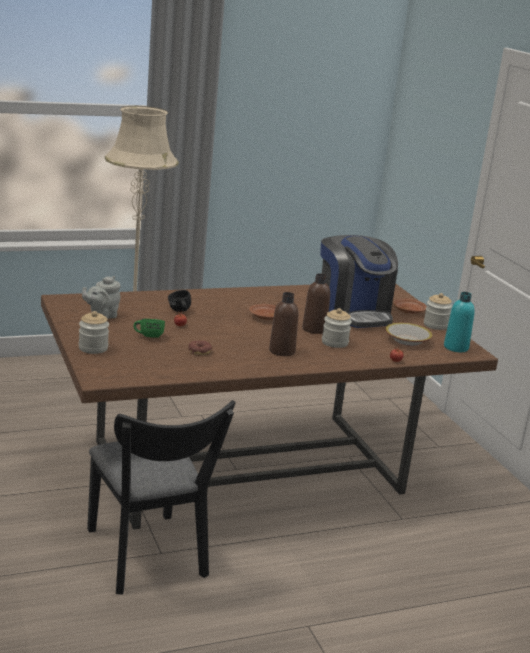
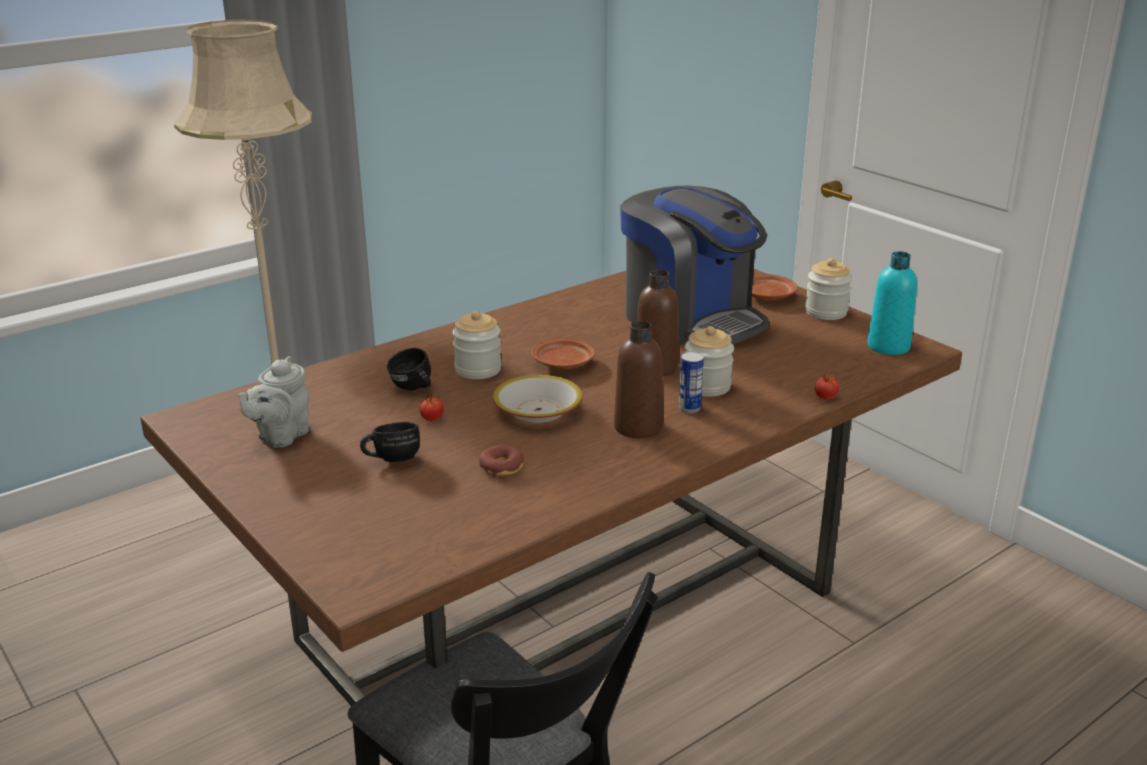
camera: 15 degrees left, 5 degrees up
(93, 348) = (304, 515): jar -> jar (478, 369)
(148, 336) = (391, 458): green mug -> black mug
(316, 349) = (689, 408): none -> can
(407, 340) = (810, 352): bowl -> bowl (538, 411)

